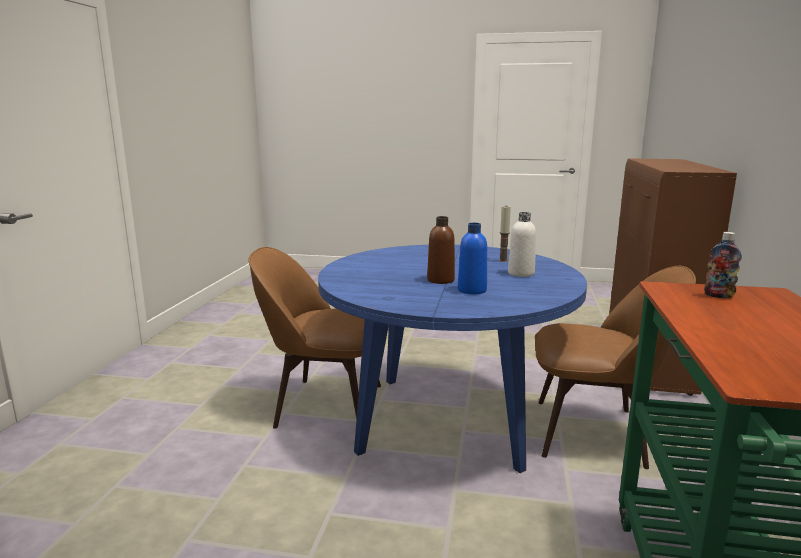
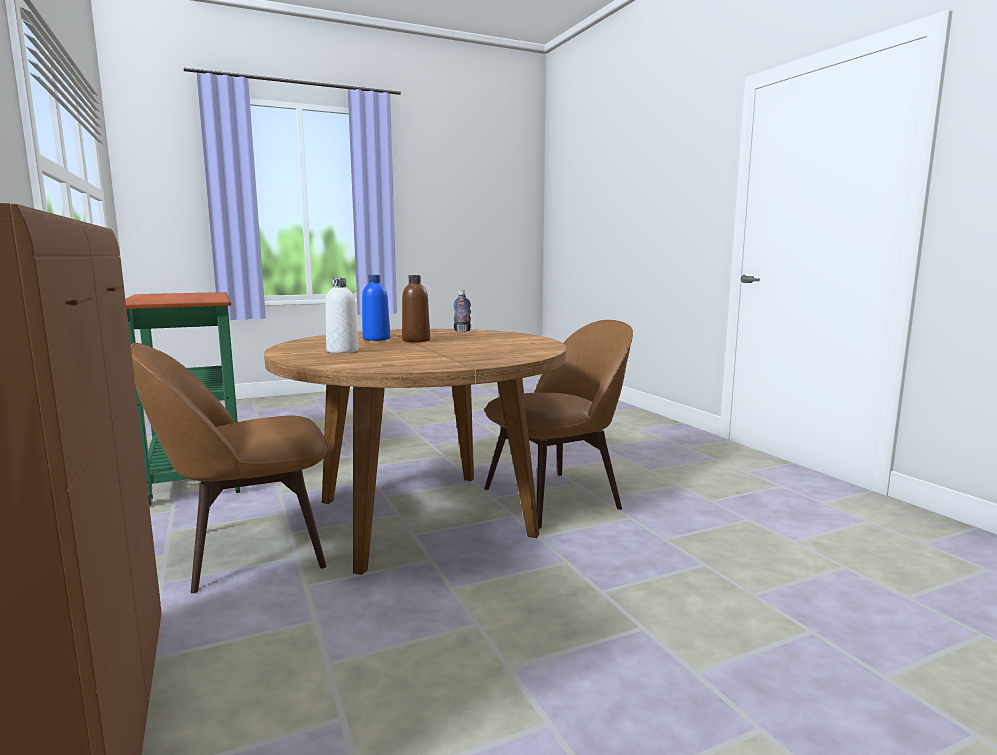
camera: 145 degrees right, 5 degrees down
(446, 420) = (424, 517): blue dining table -> brown dining table
(503, 260) = (378, 358): candle -> none
(718, 296) = (180, 300): bottle -> bottle (462, 331)

